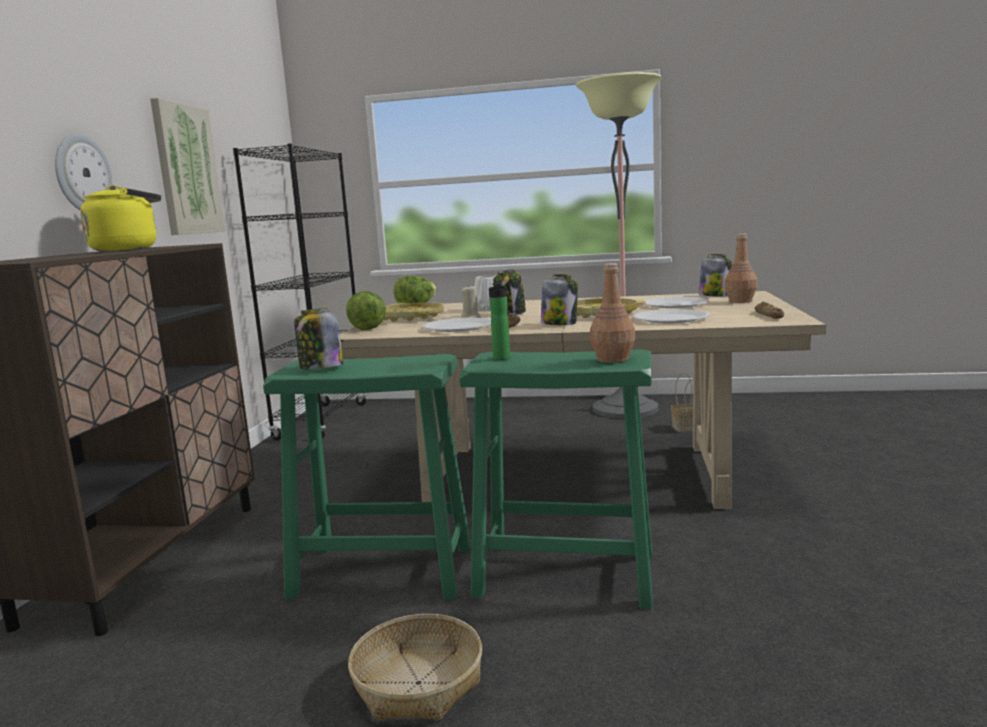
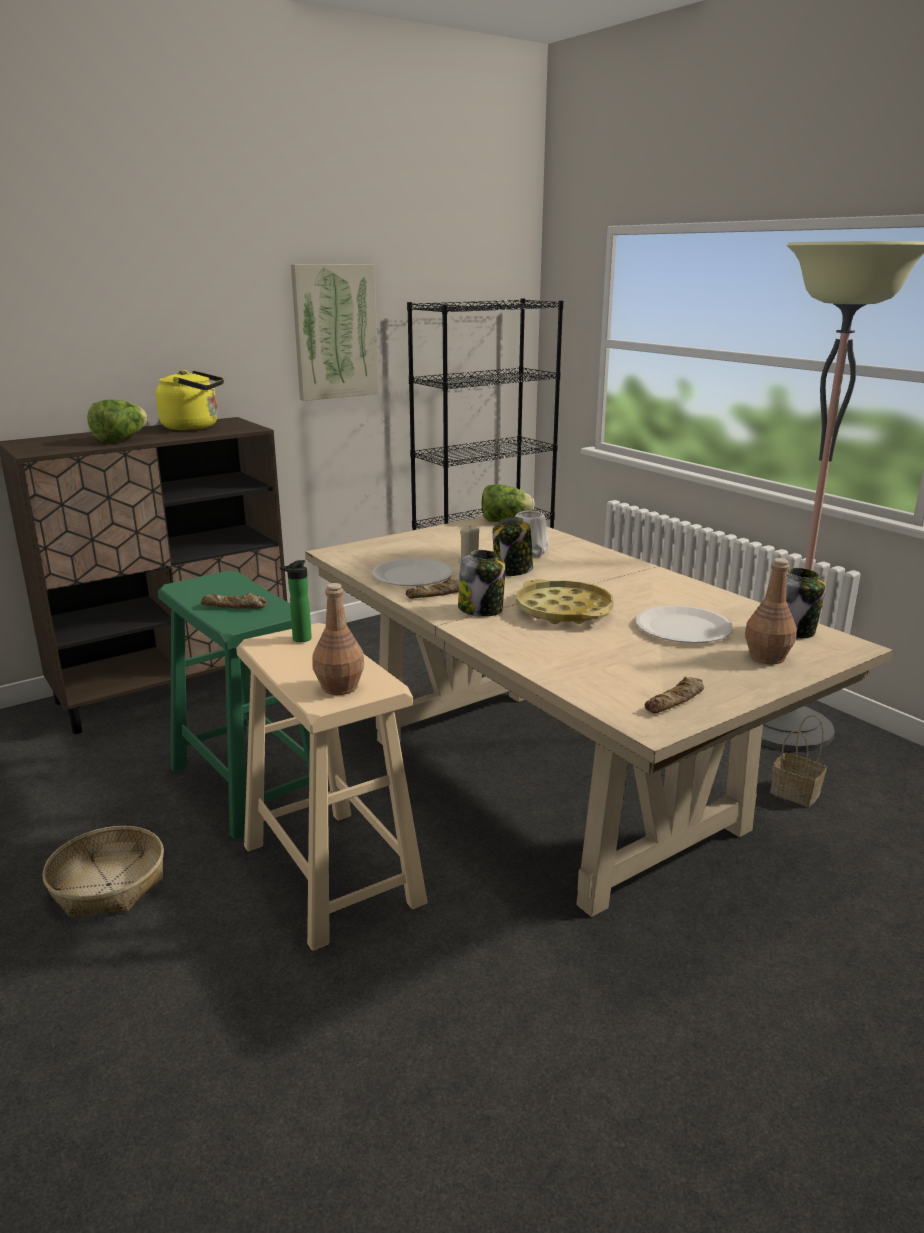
camera: 45 degrees right, 10 degrees up
(82, 173) = (188, 350): wall clock -> none
(320, 367) = (207, 588): jar -> none
(366, 328) = (370, 544): lettuce -> lettuce (121, 440)
(384, 366) = (234, 606): none -> bread
(410, 317) = (441, 540): yellow tray -> none
(564, 573) = (331, 873): green stool -> beige stool
(670, 319) = (577, 653): white plate -> none

